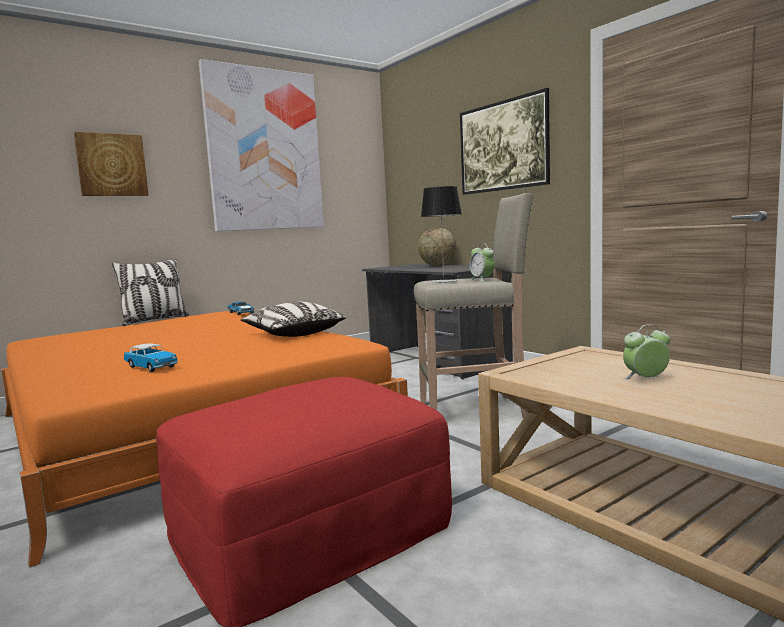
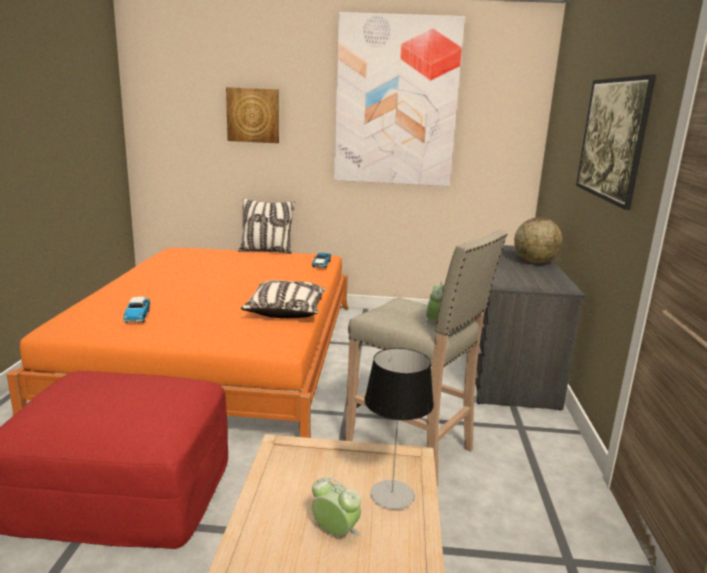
camera: 40 degrees right, 10 degrees up
(443, 281) = (401, 308): table lamp -> table lamp (392, 494)

